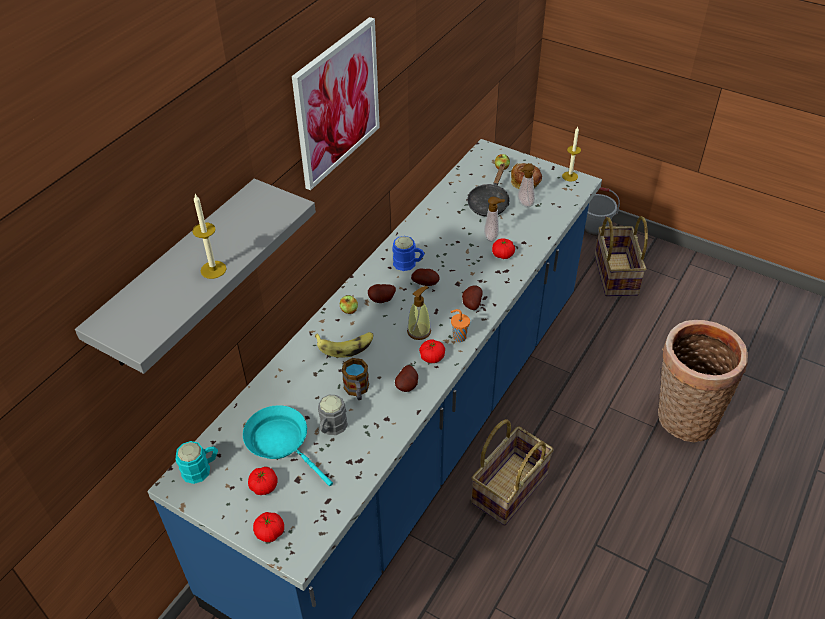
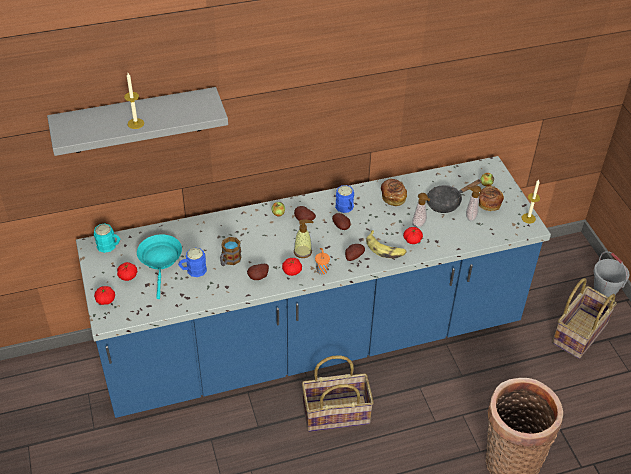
camera: 40 degrees right, 0 degrees up
(331, 428) = (193, 271): grey mug -> blue mug
(337, 103) = (312, 67): picture -> none
(346, 346) = (252, 232): banana -> banana (385, 249)
(438, 227) = (393, 197): none -> bread

